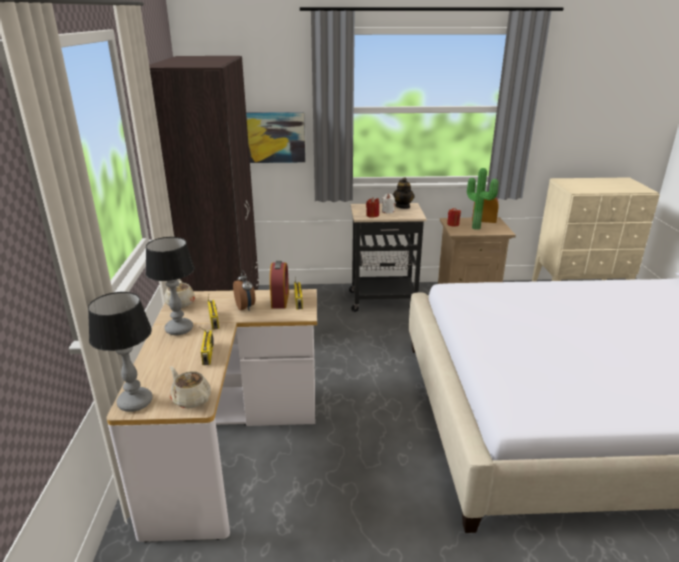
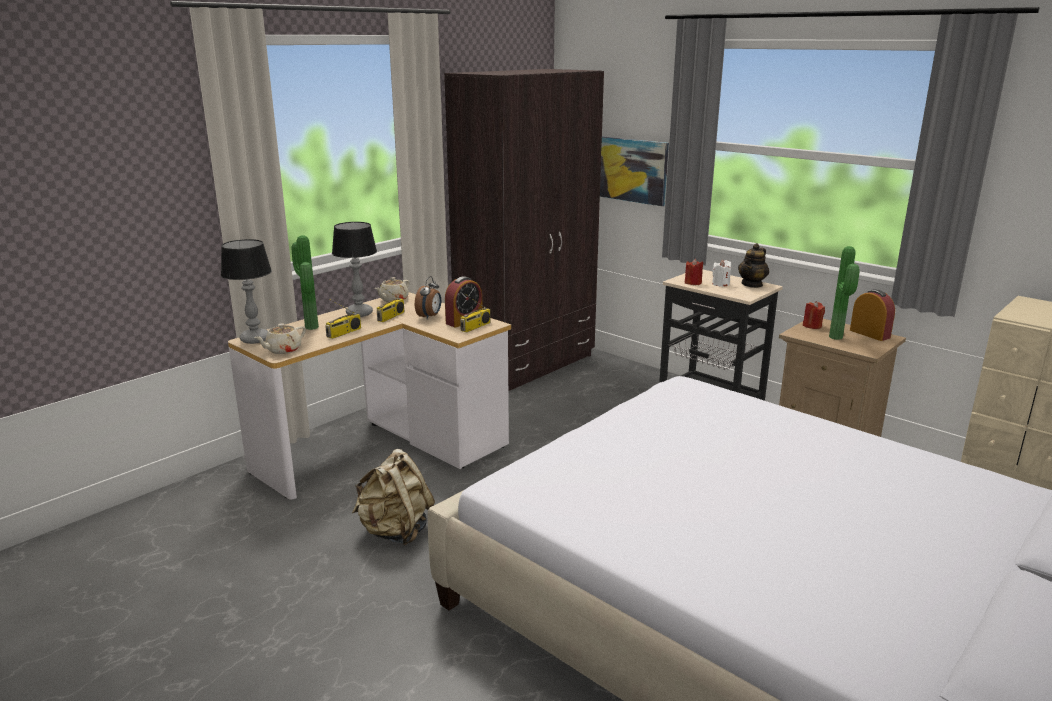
camera: 45 degrees right, 5 degrees down
(164, 364) = (309, 328): none -> potted plant
(191, 399) = (283, 350): beige teapot -> beige teapot turned 135 degrees counterclockwise
(350, 502) = (395, 531): none -> beige backpack

